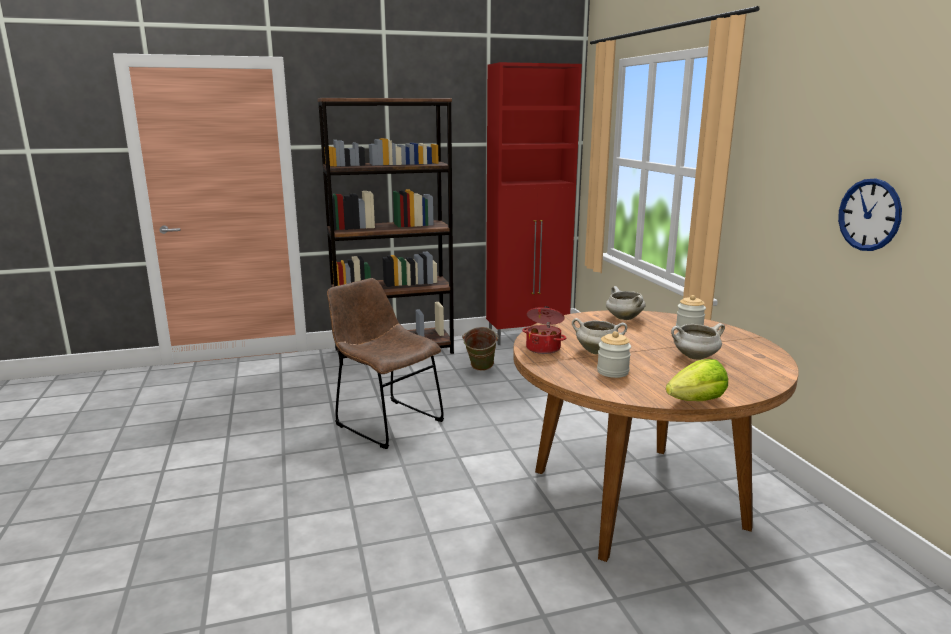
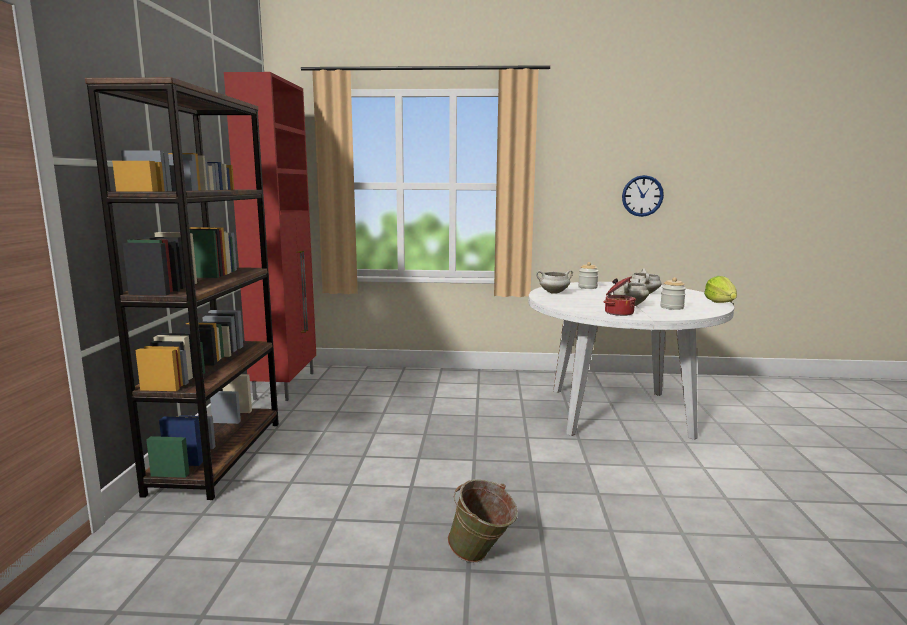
camera: 70 degrees left, 5 degrees down
(386, 421) = (427, 488): brown chair -> none
(480, 370) = (343, 419): green bucket -> green bucket (481, 557)
(636, 497) = (618, 412): brown dining table -> white dining table

